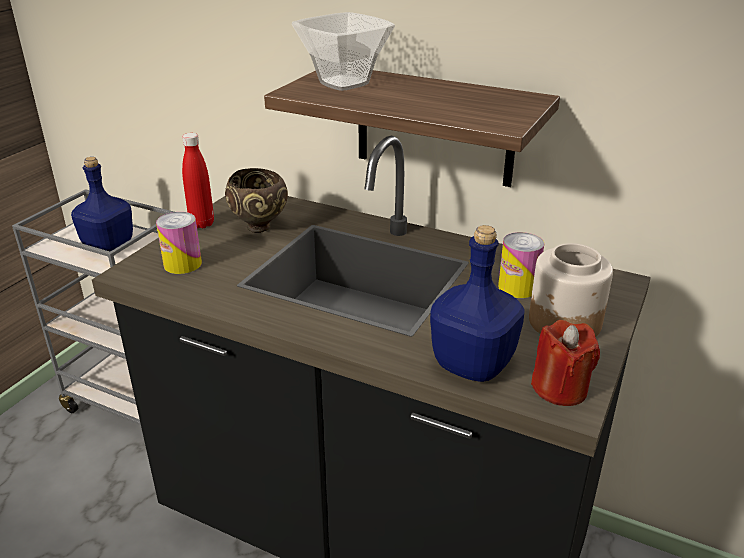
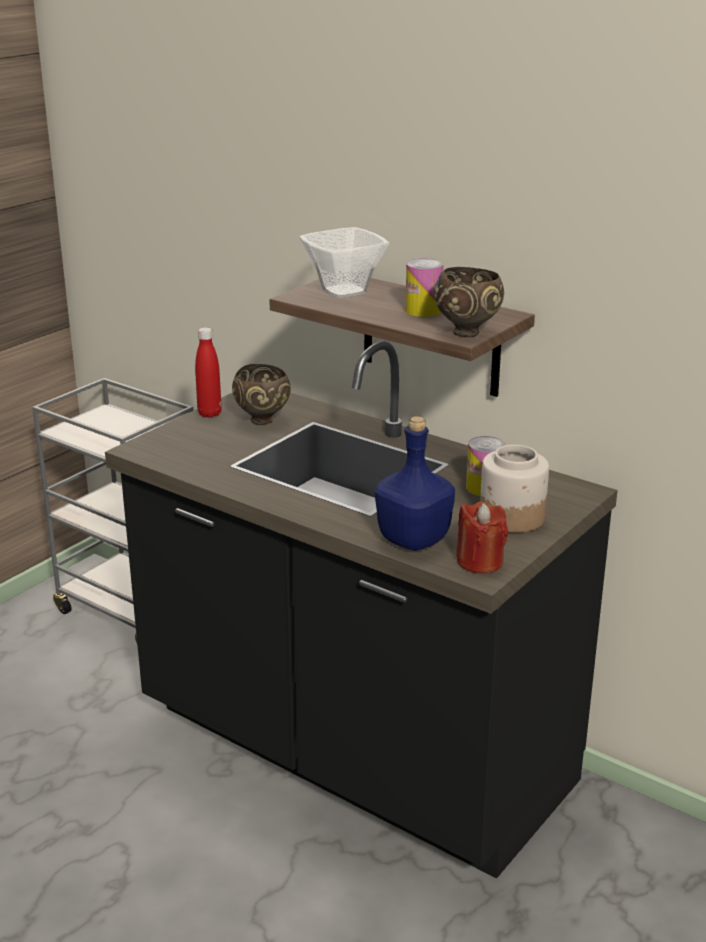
camera: 10 degrees right, 5 degrees down
(108, 246) = (121, 435): blue bottle -> none
(182, 264) = (185, 446): can -> can (423, 310)
(506, 119) = (468, 332): none -> brown bowl

